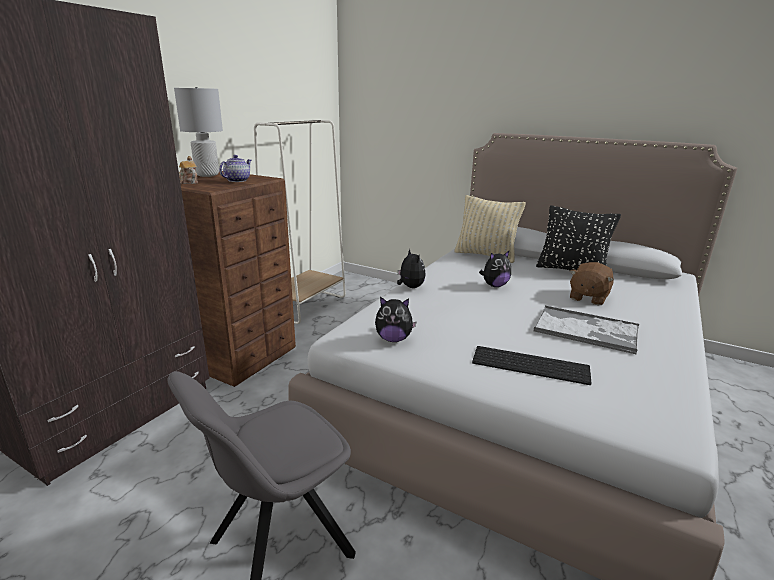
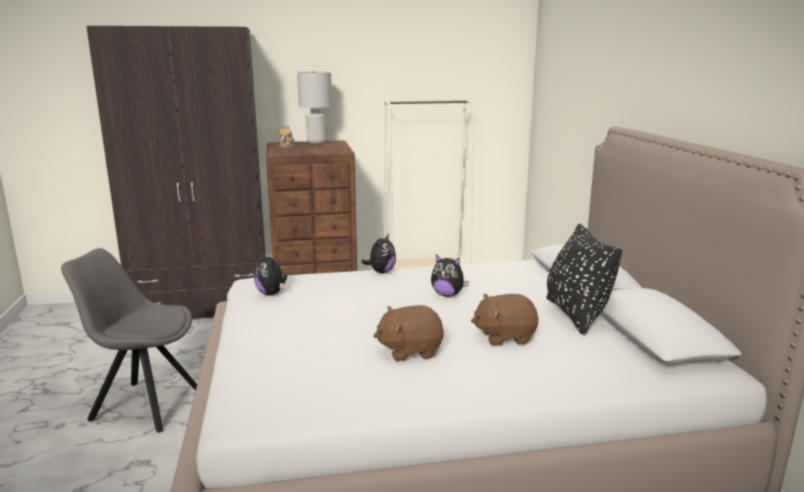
camera: 50 degrees right, 5 degrees down
(237, 180) = (317, 149): teapot -> none
(485, 255) = (530, 273): beige pillow -> none
(531, 364) = (296, 343): keyboard -> none
(587, 330) = (410, 351): tray -> brown plush toy

